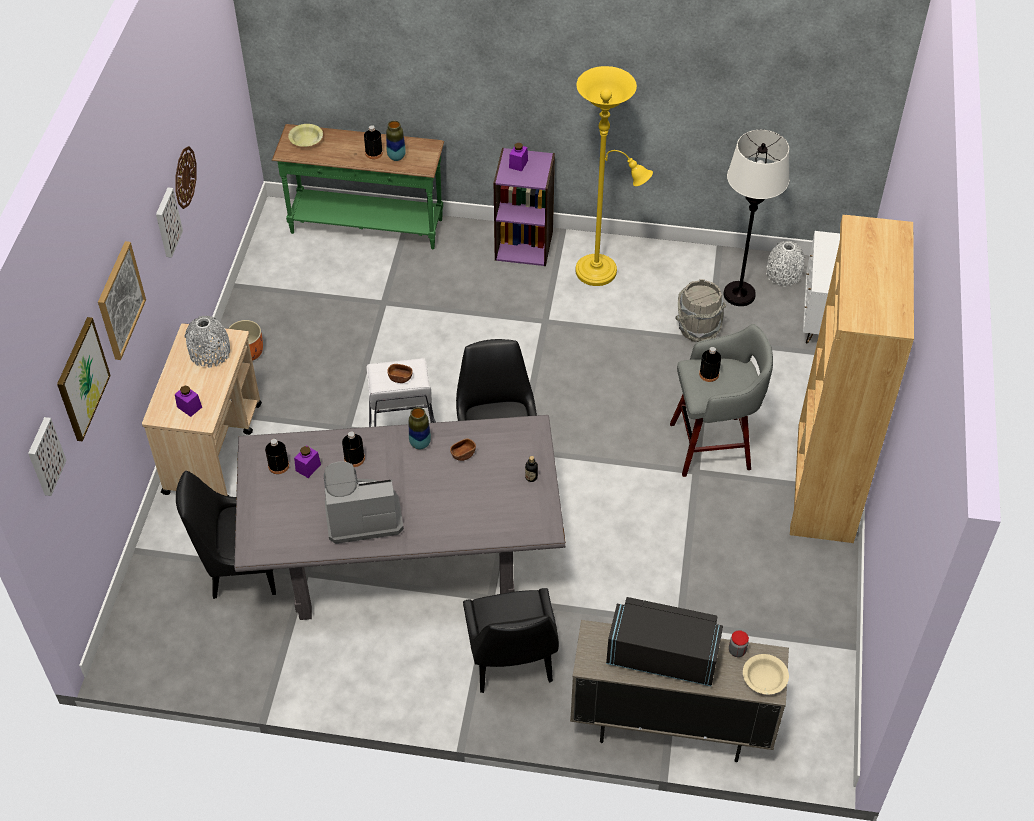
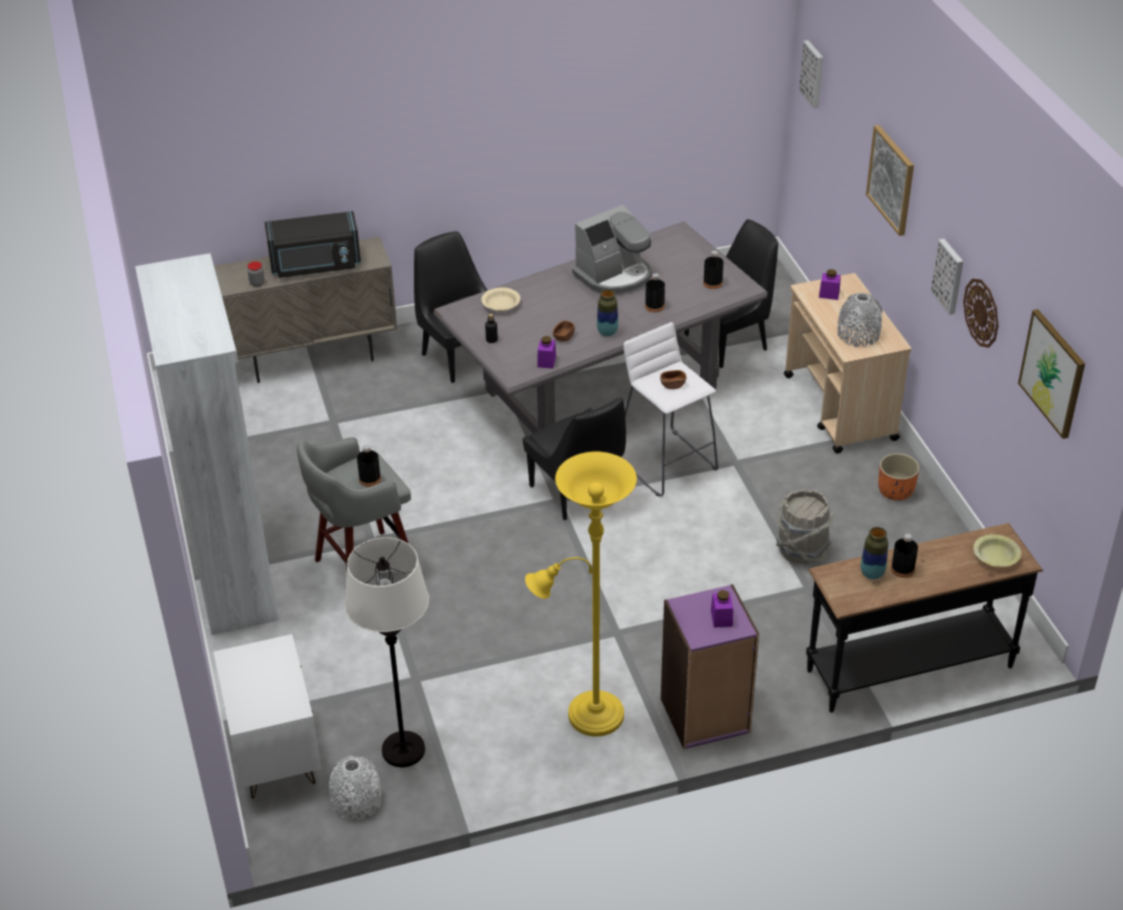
camera: 155 degrees right, 10 degrees down
(82, 379) = (849, 122): picture -> picture (1053, 373)
(308, 467) = (687, 289): purple jar -> purple jar (546, 361)
(366, 227) = (908, 667): green console table -> black console table
(698, 329) = (435, 687): grey bucket -> grey bucket (801, 550)
(764, 678) = (229, 275): beige bowl -> beige bowl (501, 304)
(823, 482) = (234, 573): brown bookcase -> white bookcase

